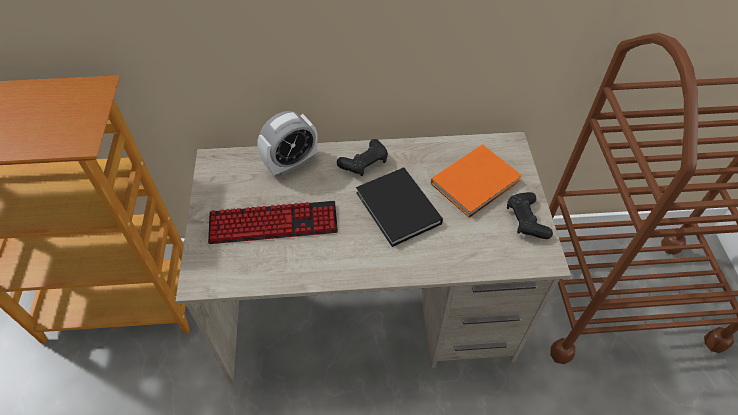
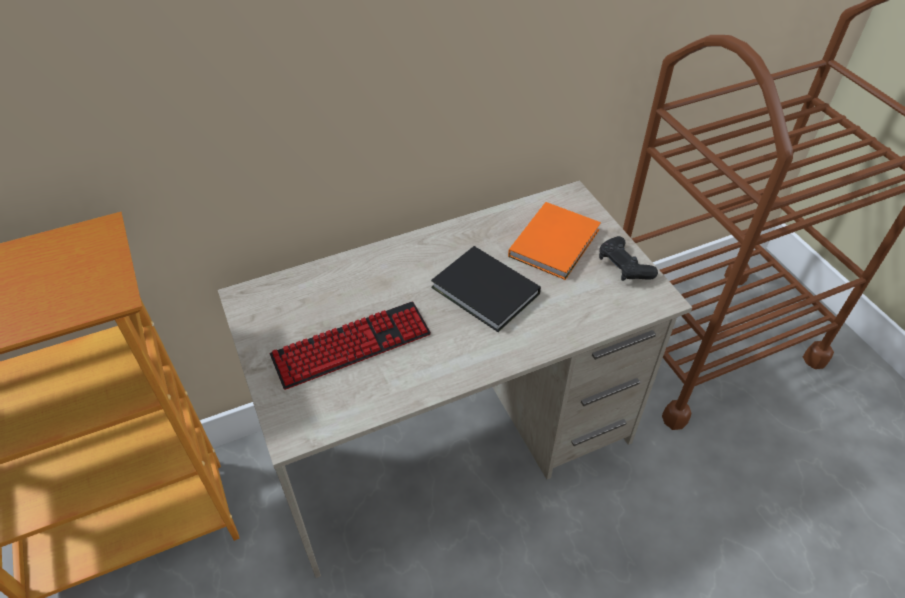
camera: 20 degrees left, 5 degrees down
(291, 163) = (341, 275): alarm clock -> none
(364, 163) = (425, 254): black game controller -> none

